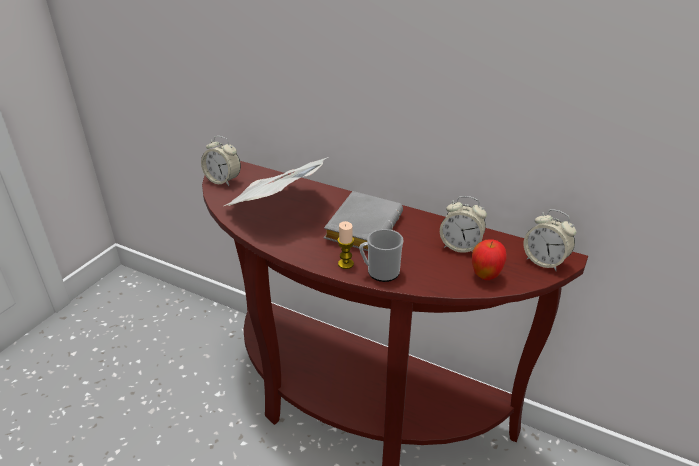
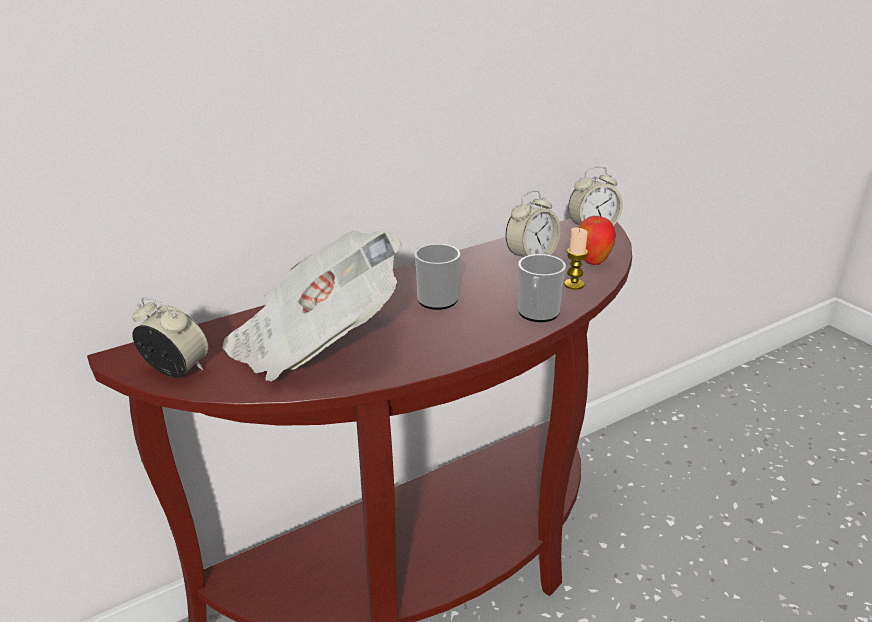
camera: 60 degrees left, 5 degrees down
(223, 180) = (176, 371): alarm clock -> alarm clock turned 120 degrees counterclockwise
(345, 264) = (501, 330): candle -> candle (574, 284)
(362, 226) = (434, 298): grey book -> mug

